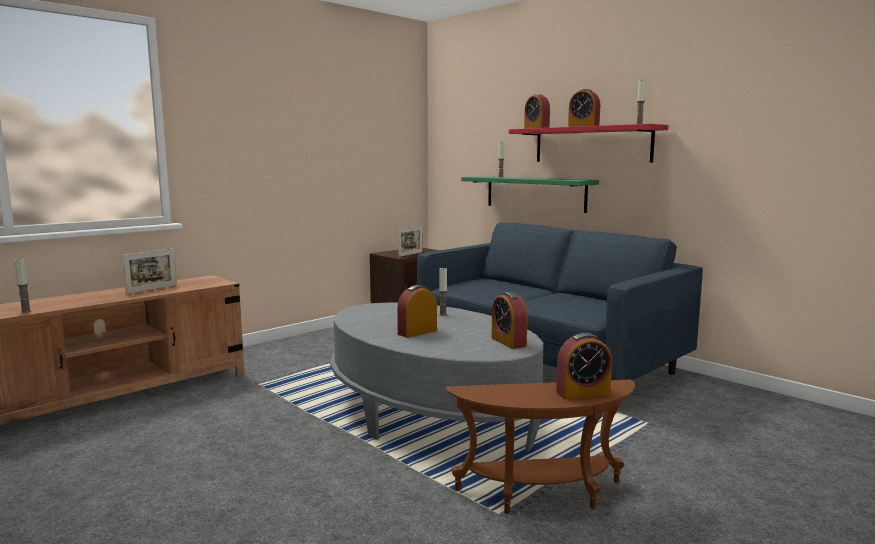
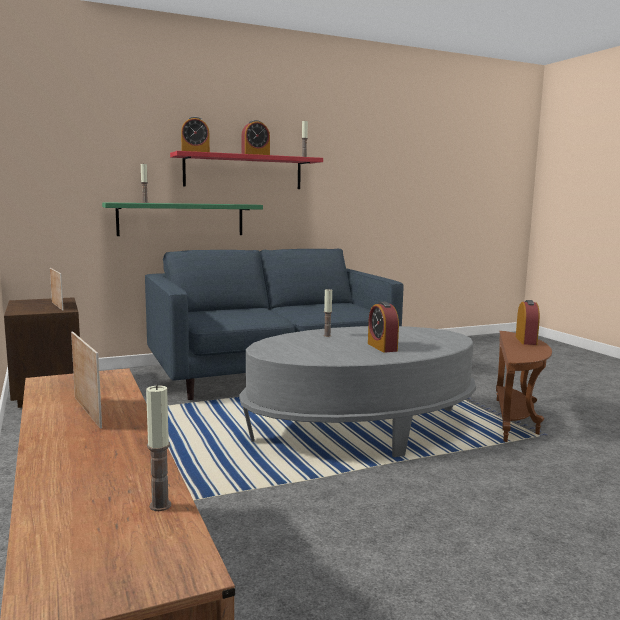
camera: 70 degrees left, 0 degrees up
(508, 342) = (427, 333): alarm clock -> none

